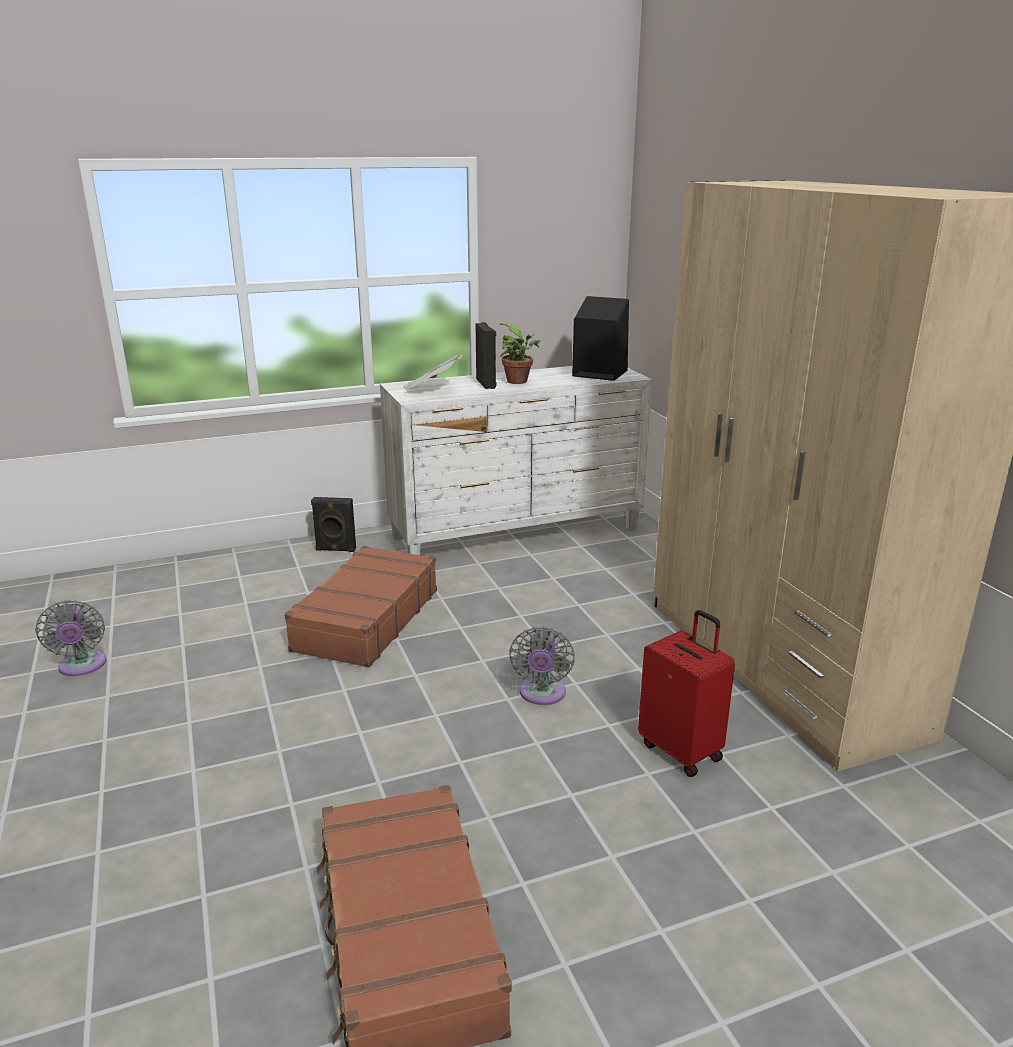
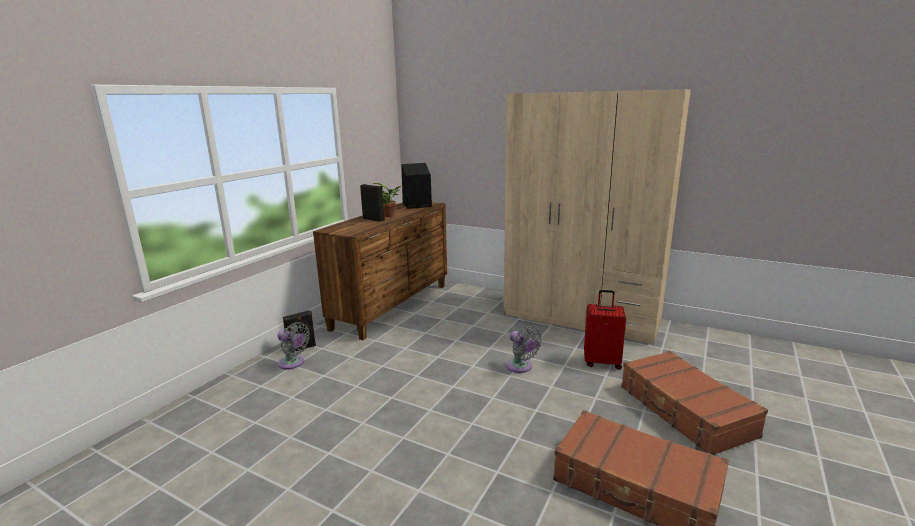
camera: 40 degrees left, 5 degrees down
(82, 667) = (234, 484): grey fan -> grey fan (293, 363)
(366, 620) = (383, 374): brown suitcase -> brown suitcase (685, 411)
(431, 389) = (352, 227): newspaper -> none
(517, 534) = (393, 306): white dresser -> brown dresser

